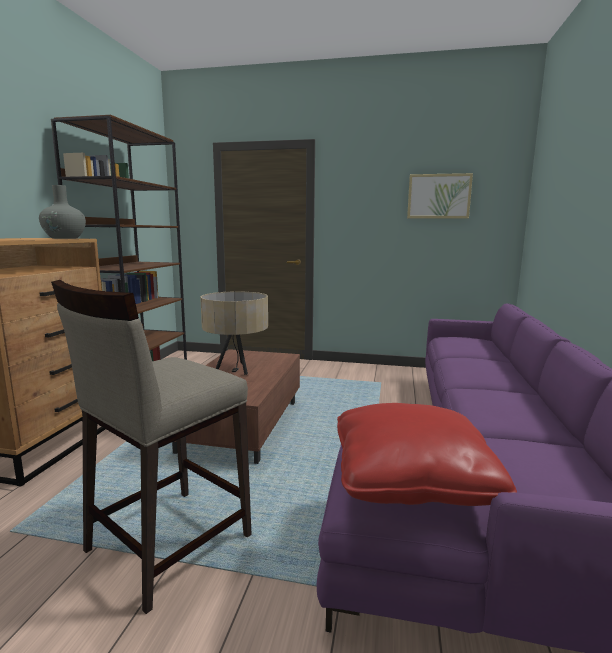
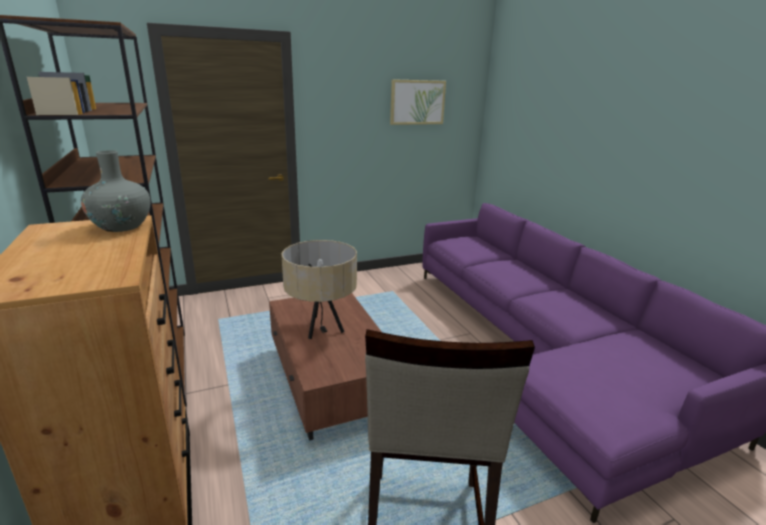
camera: 35 degrees left, 10 degrees up
(411, 478) = (610, 395): red pillow -> none

